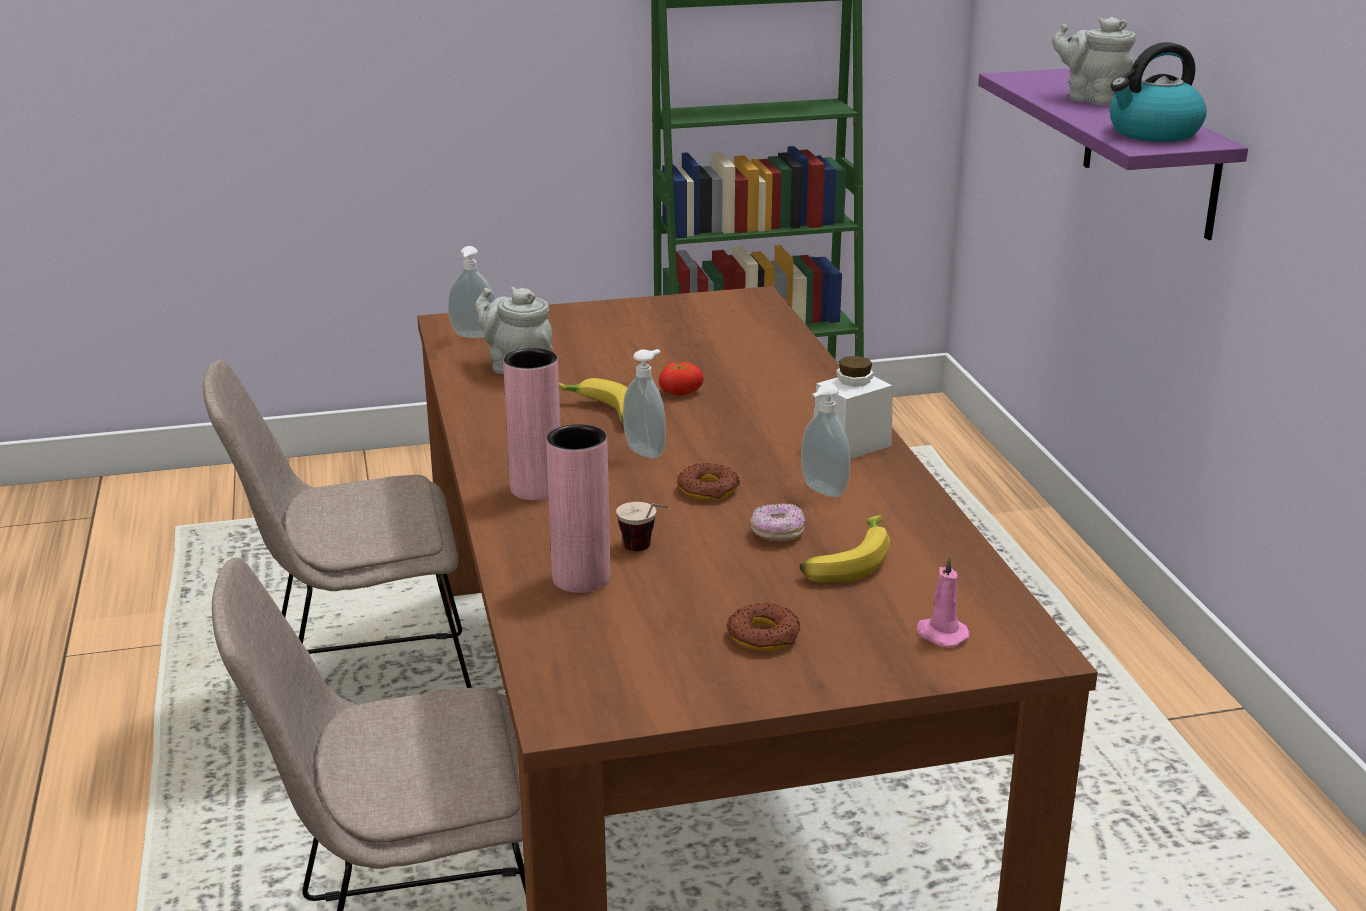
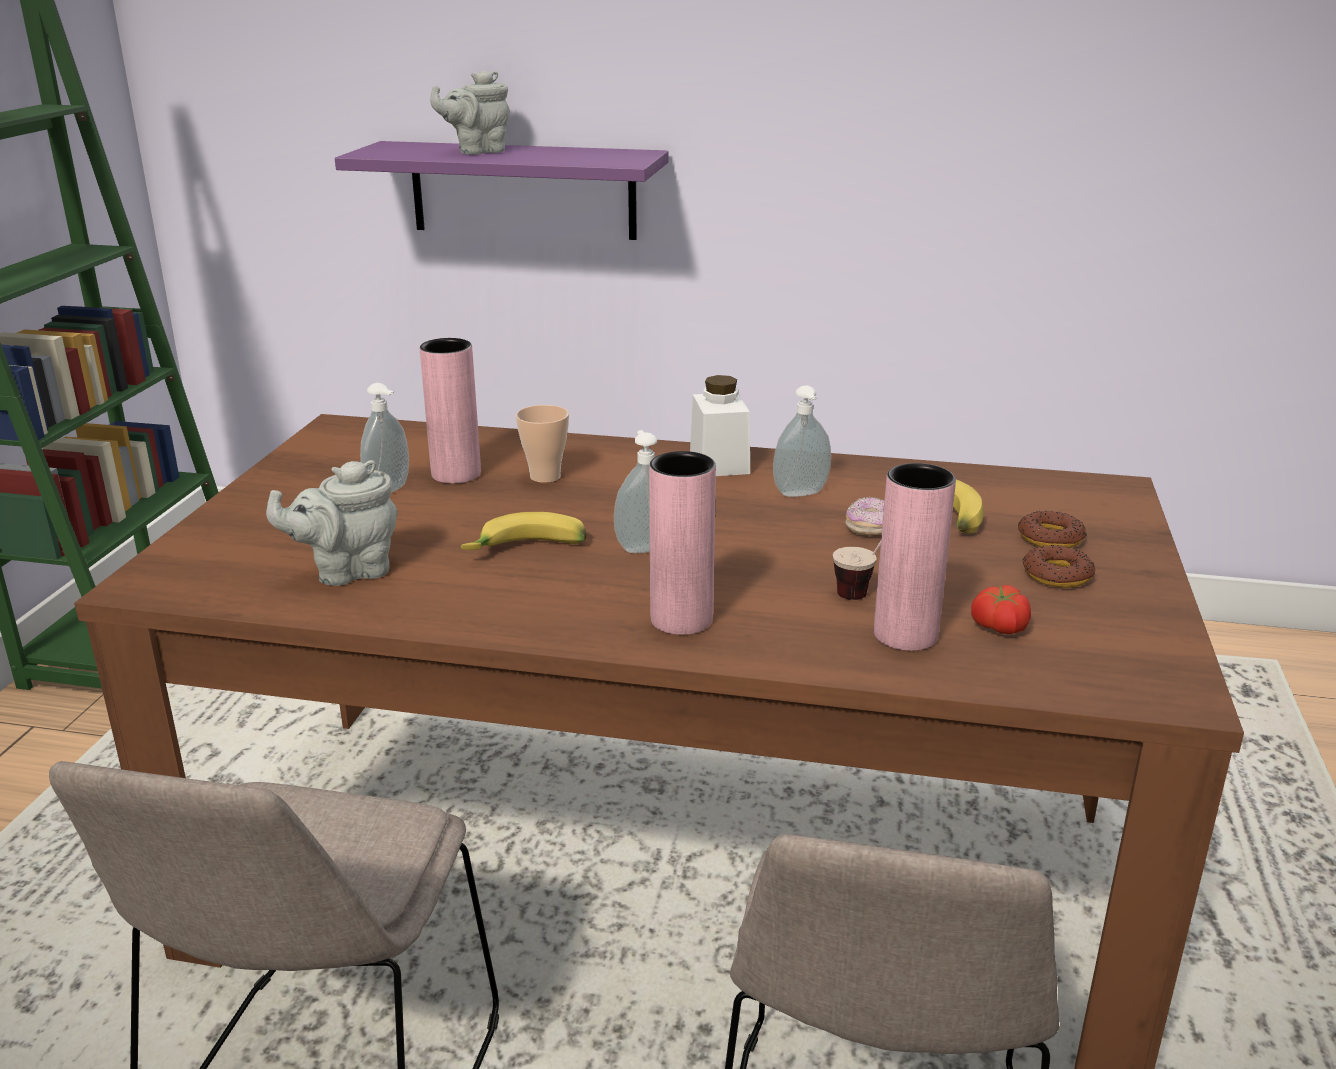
camera: 65 degrees left, 0 degrees up
(473, 336) = (210, 579): soap dispenser -> soap dispenser (390, 490)
(679, 391) = (520, 504): tomato -> tomato (998, 627)
(708, 489) = (758, 537): donut -> donut (1050, 538)
(710, 357) = (456, 474): none -> pink vase
(740, 387) = (545, 477): none -> cup
(940, 634) = (1080, 510): pink candle -> none
(1153, 133) = (598, 156): kettle -> none

